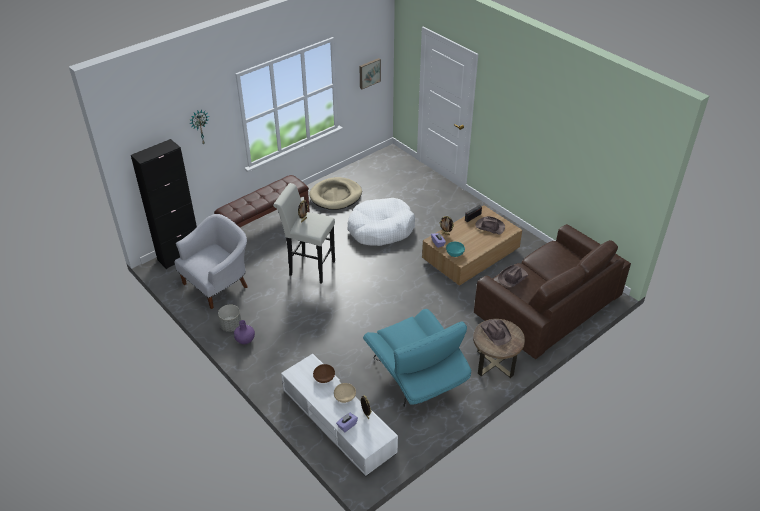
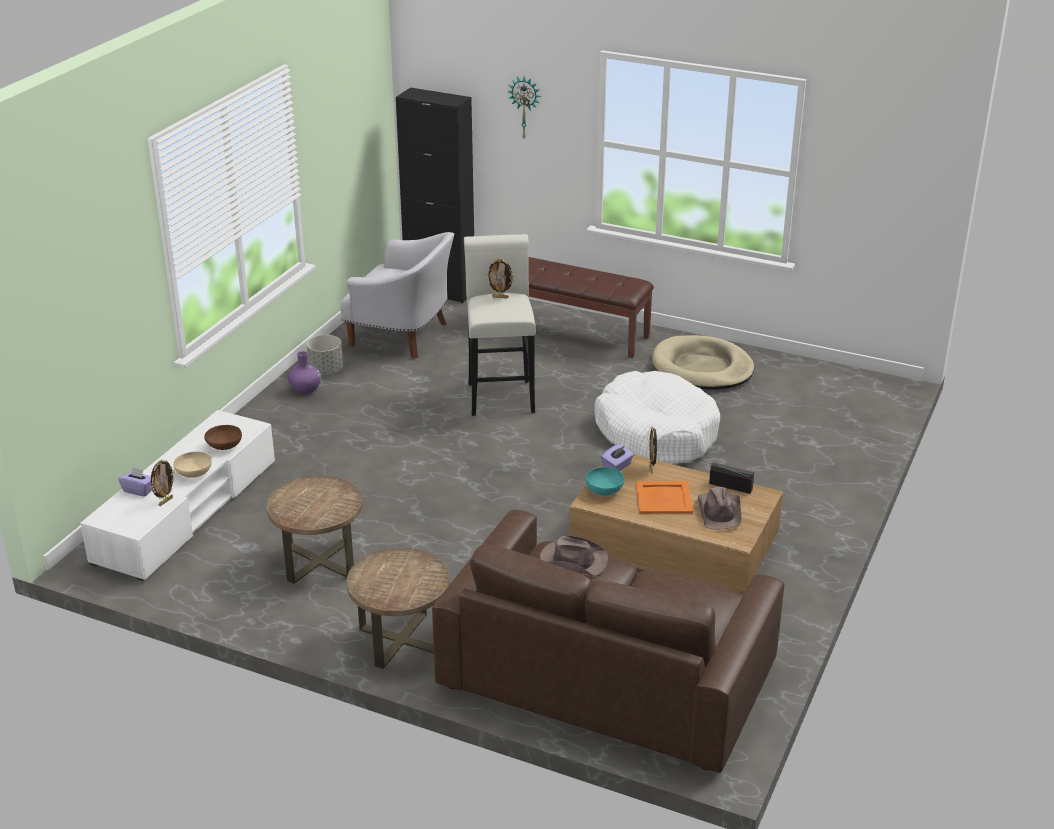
camera: 65 degrees right, 10 degrees down
(369, 73) = (880, 194): picture -> none
(417, 376) = (319, 561): turquoise armchair -> brown side table
(470, 238) = (664, 497): none -> orange tray
(495, 332) = (407, 571): brown hat -> none

